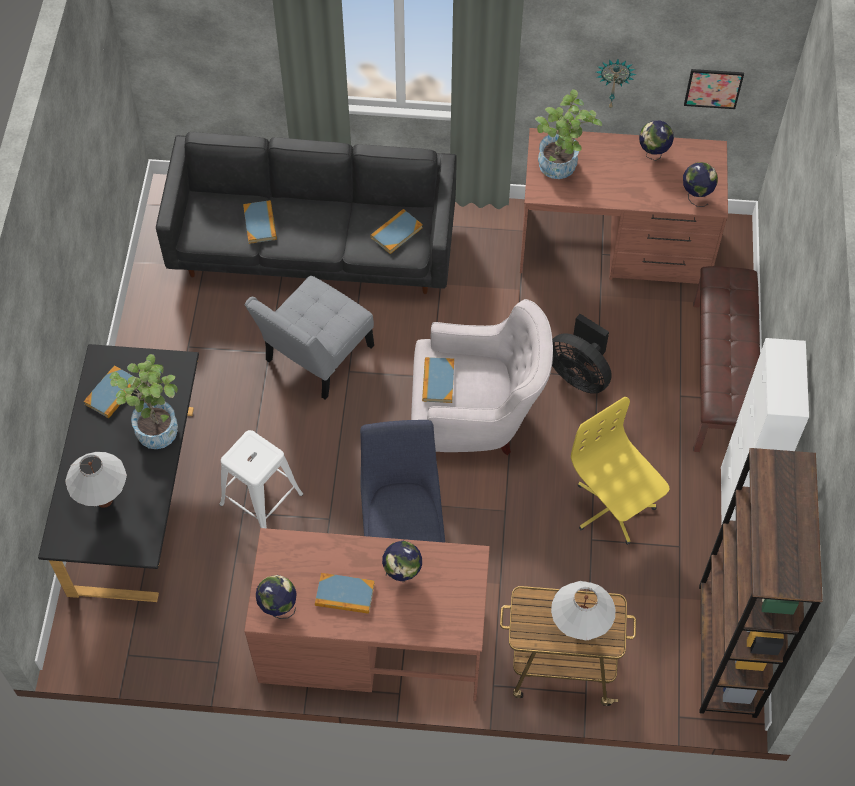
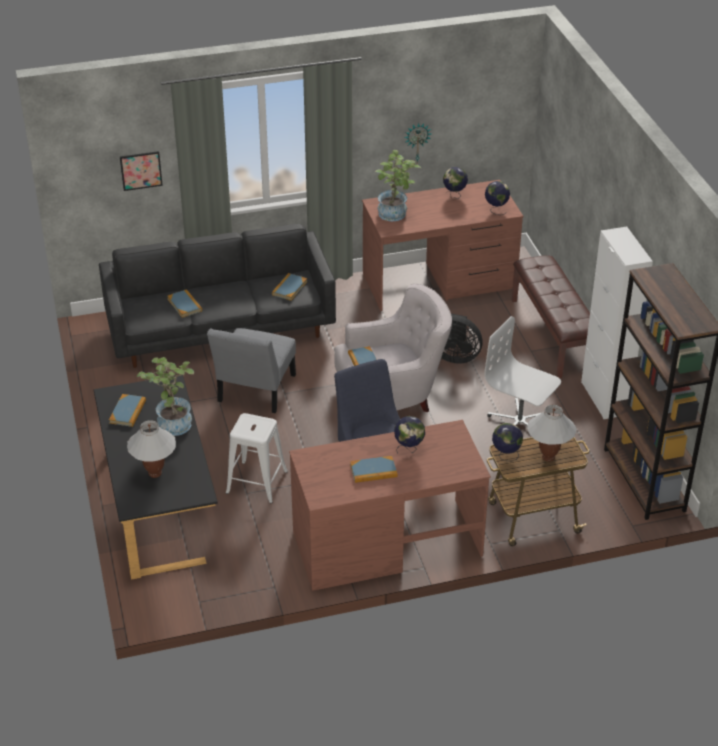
camera: 20 degrees left, 20 degrees down
(278, 607) = (328, 490): globe -> globe (506, 455)
(612, 508) = (519, 423): yellow office chair -> white office chair
(713, 88) = (485, 135): picture -> picture (141, 170)

